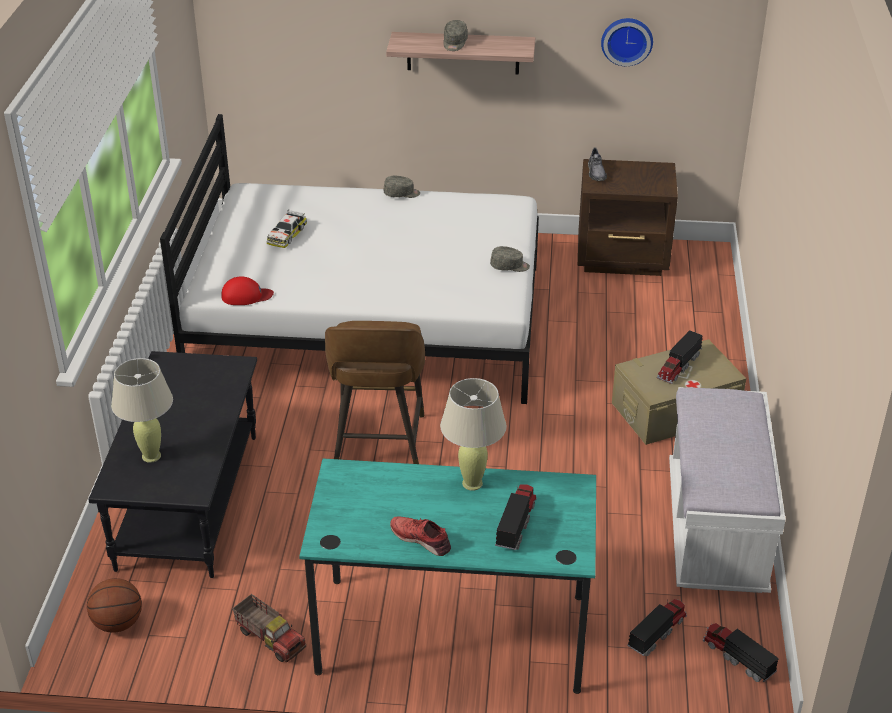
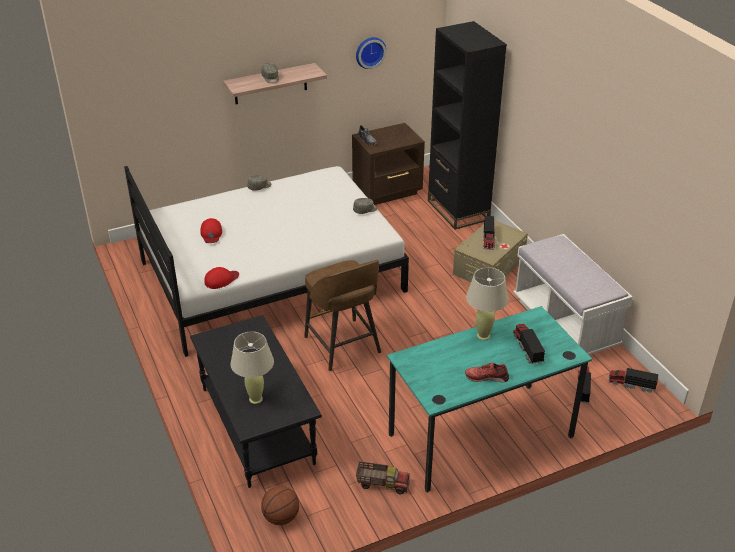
camera: 30 degrees left, 0 degrees up
(286, 234) = (211, 233): toy car -> red cap
(700, 317) = (458, 210): none -> black bookcase

